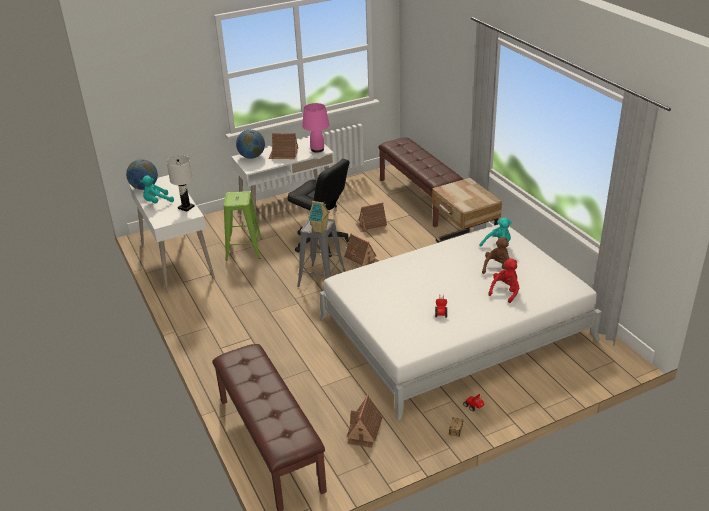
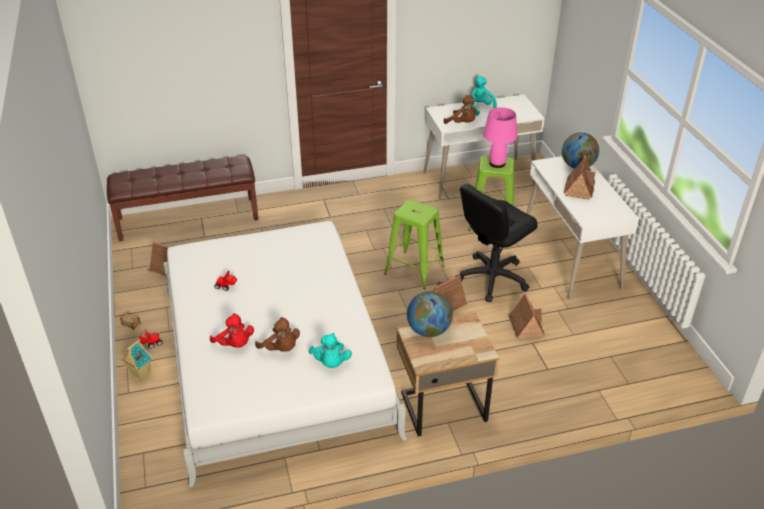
camera: 100 degrees right, 5 degrees up
(144, 188) = (513, 102): globe -> globe (428, 330)
(186, 207) = (462, 123): white table lamp -> brown plush toy
(317, 149) = (591, 215): pink table lamp -> pink table lamp (497, 163)
(320, 230) = (404, 211): toy house -> toy house (139, 373)
(321, 278) = (414, 270): grey stool -> green stool
(420, 198) = (597, 390): brown bench -> none

